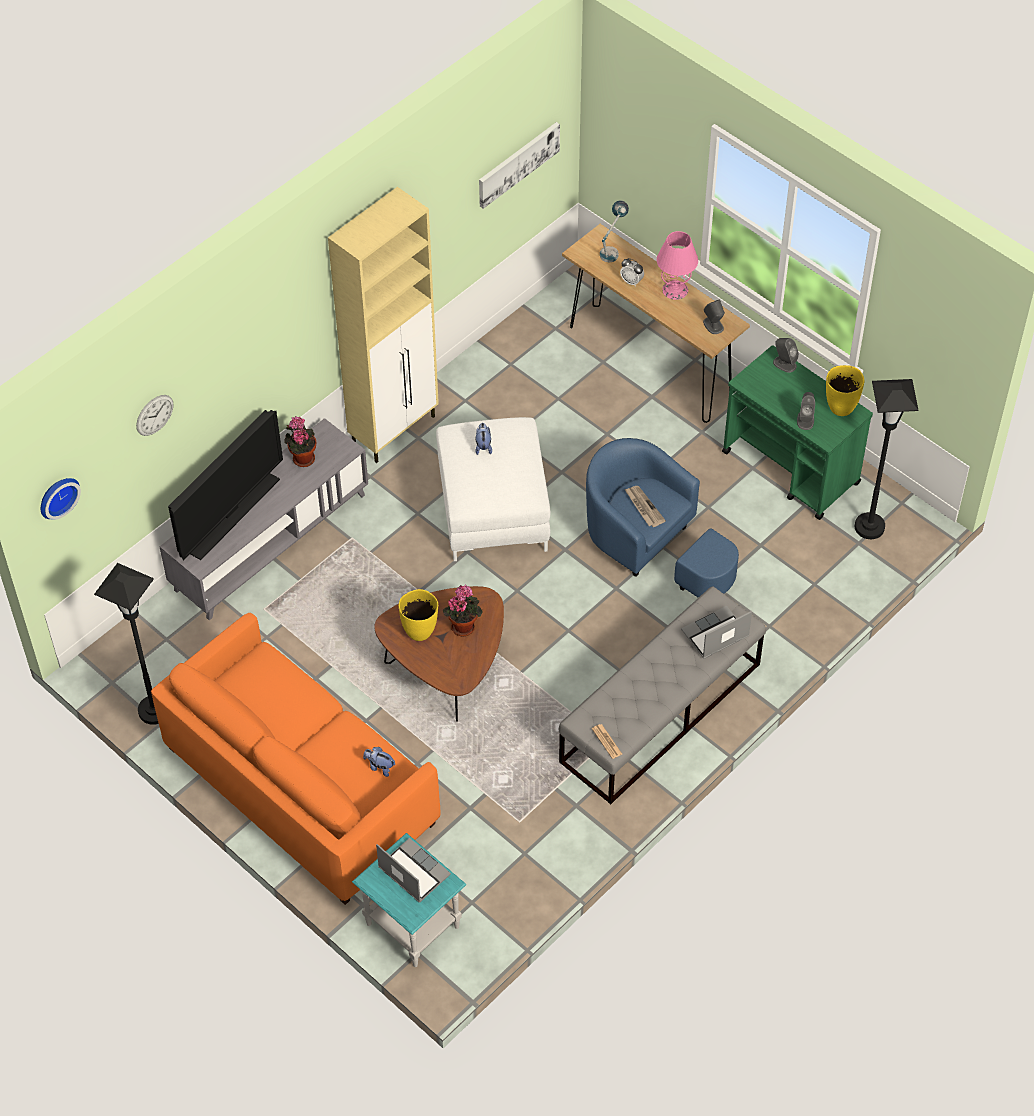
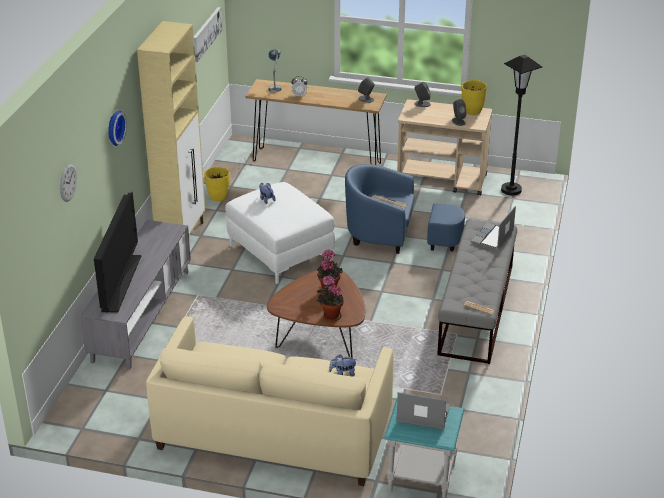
camera: 30 degrees left, 20 degrees down
(57, 496) = (23, 245): wall clock -> wall clock (114, 127)
(154, 711) = (128, 432): black floor lamp -> none
(300, 786) = (273, 433): orange sofa -> beige sofa
(302, 457) = (147, 241): potted plant -> potted plant (330, 316)
(419, 631) = (301, 302): yellow vase -> yellow vase (218, 197)
(675, 290) = (328, 92): pink table lamp -> none
(791, 468) = (442, 180): green cart -> beige cart

